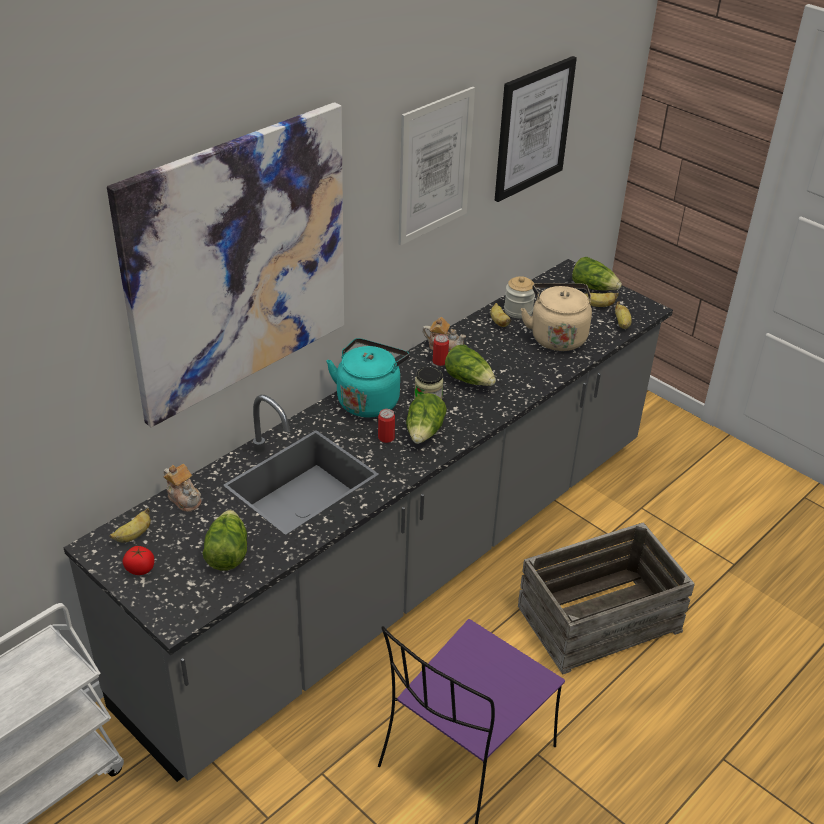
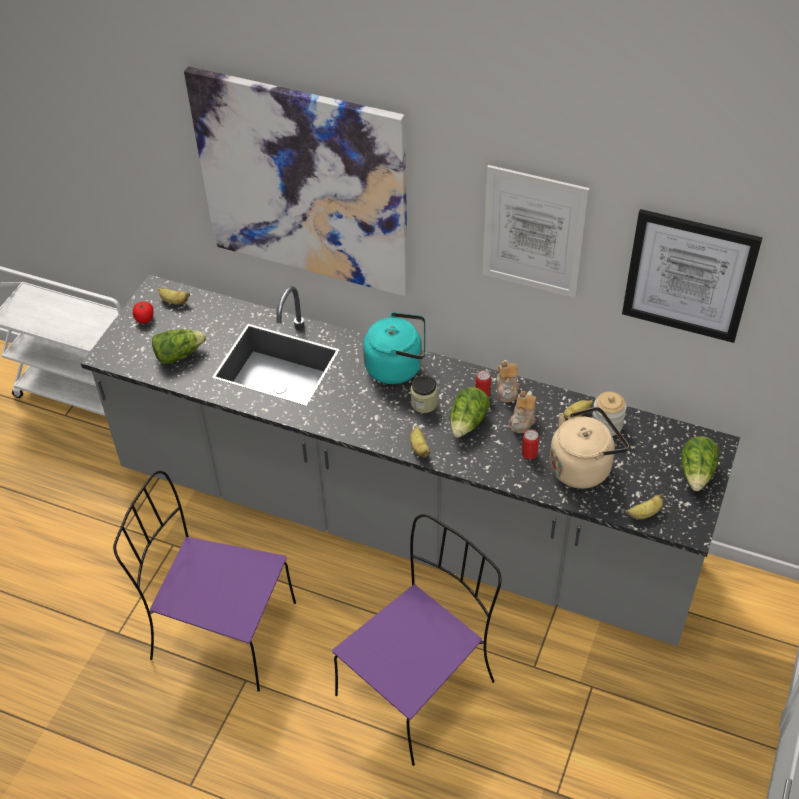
camera: 70 degrees right, 10 degrees up
(184, 498) = (223, 310): teapot -> teapot (523, 420)
(386, 437) = (354, 394): can -> can (529, 453)
(424, 432) = (375, 416): lettuce -> none
(598, 305) = (665, 485): banana -> banana (419, 448)
(598, 617) = (418, 686): crate -> purple chair

